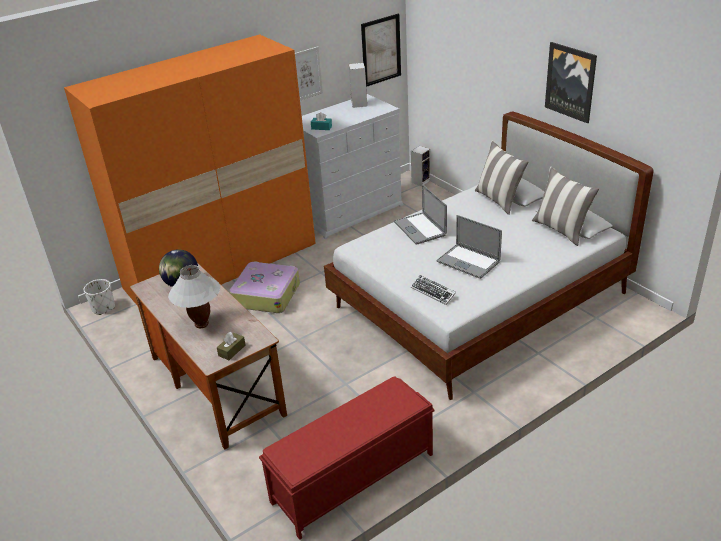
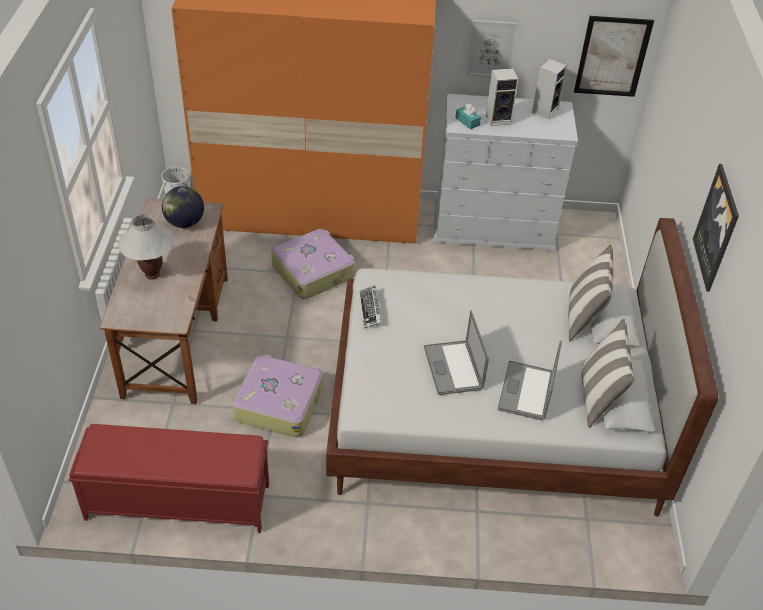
camera: 35 degrees right, 10 degrees up
(232, 350) = (143, 317): brown tissue box -> none
(344, 378) = (279, 403): none -> suitcase
(420, 228) = (457, 298): laptop -> laptop (526, 391)
(421, 181) = (610, 234): speaker -> speaker (499, 119)
(433, 292) = (378, 378): keyboard -> keyboard (370, 309)

